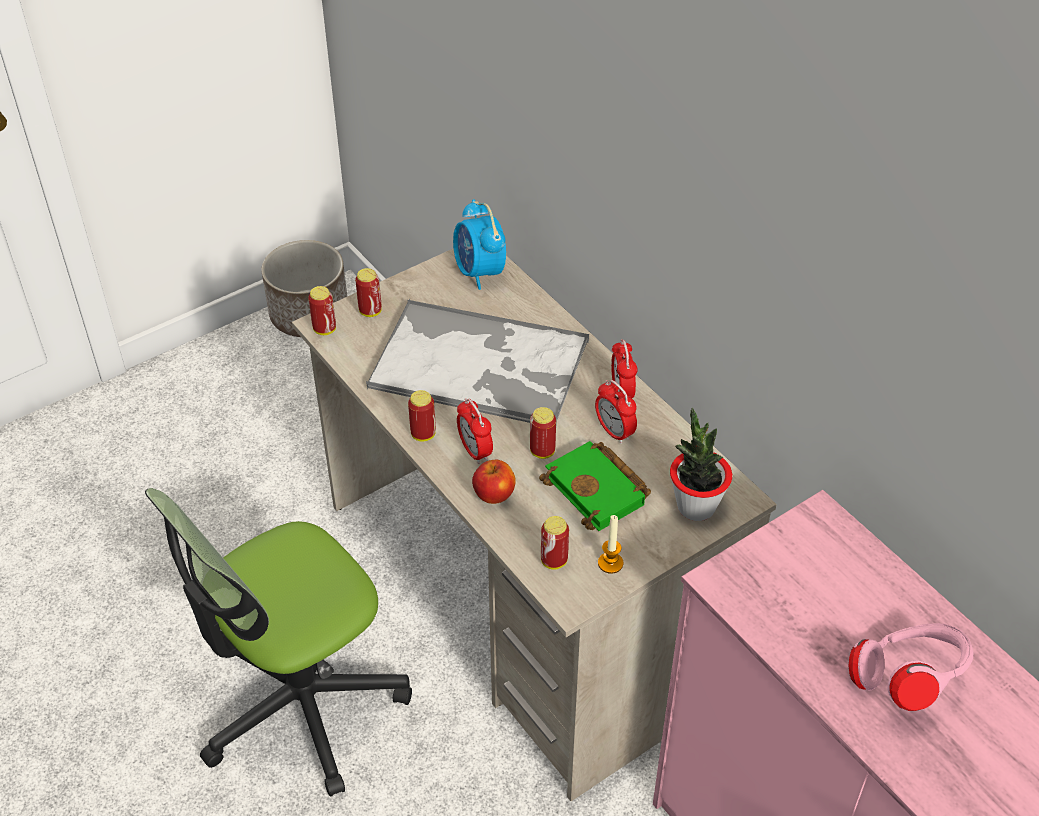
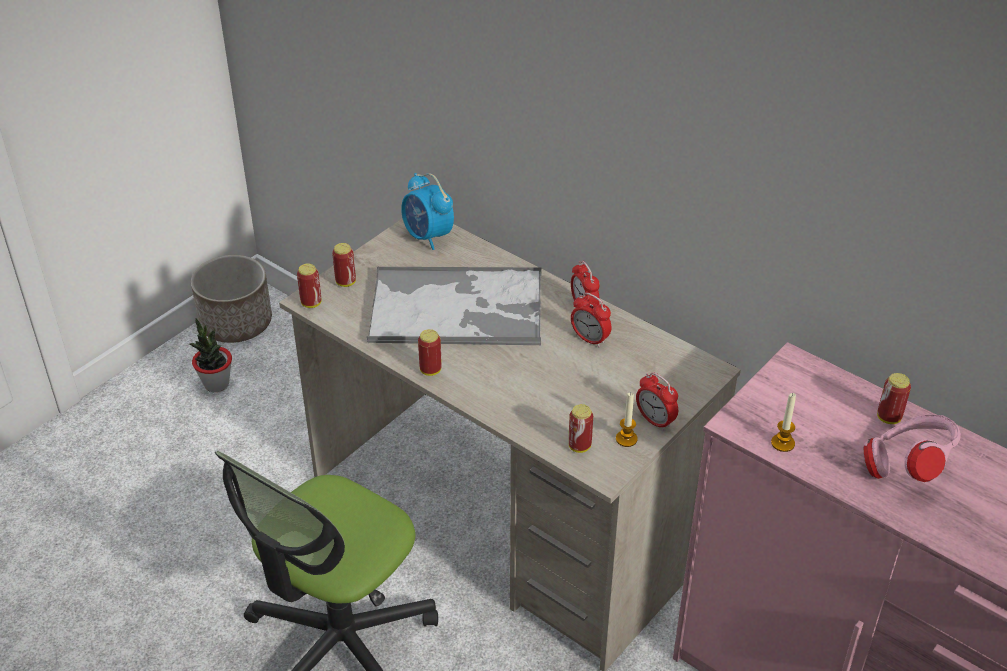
camera: 15 degrees left, 5 degrees down
(475, 451) = (480, 375): alarm clock -> alarm clock (655, 421)
(494, 495) = (509, 406): apple -> none
(542, 451) = (536, 365): can -> can (888, 418)
(599, 491) = (595, 386): green book -> none
(695, 506) = (678, 383): potted plant -> potted plant (216, 384)
(766, 618) = (782, 443): none -> candle

